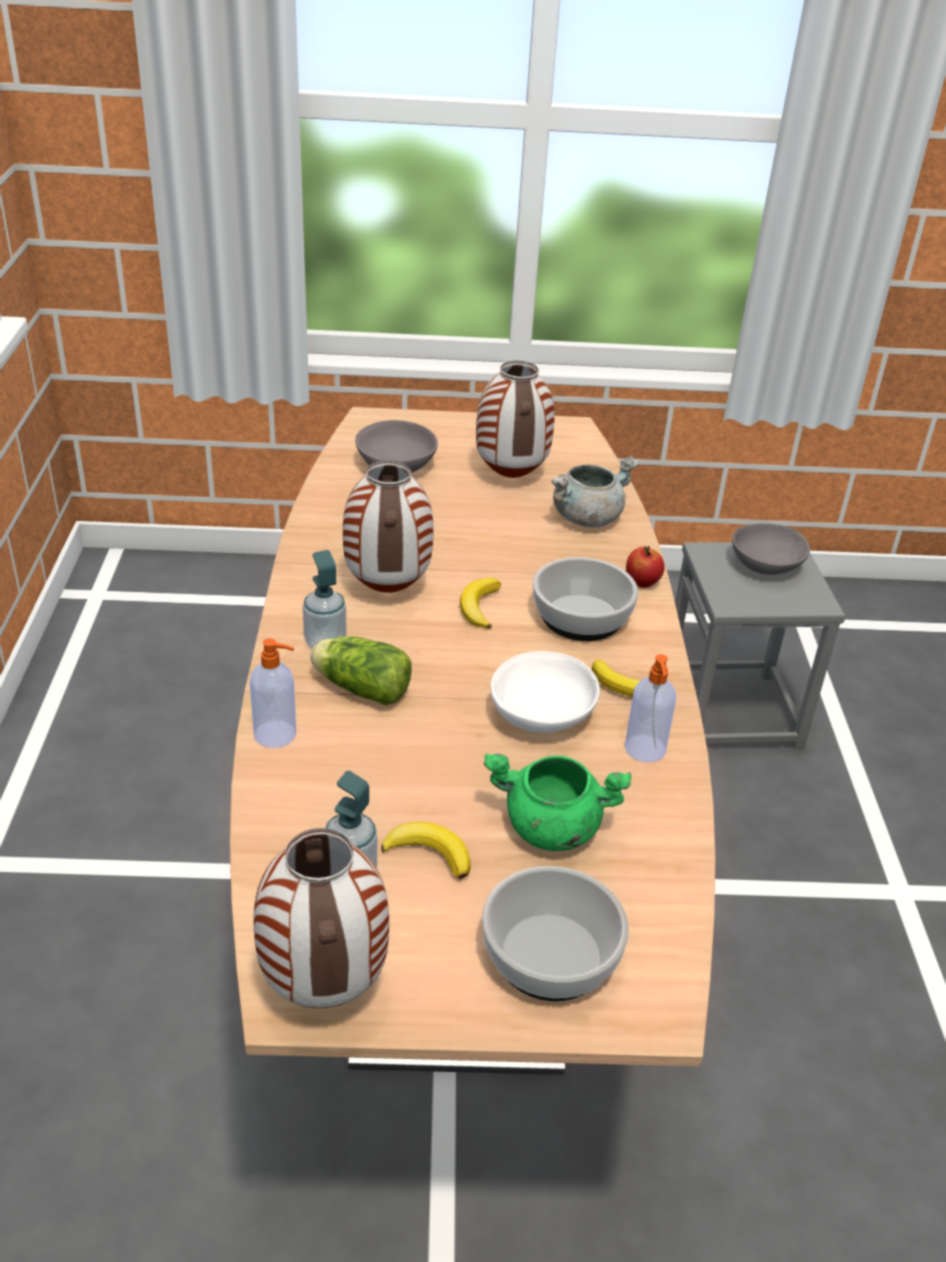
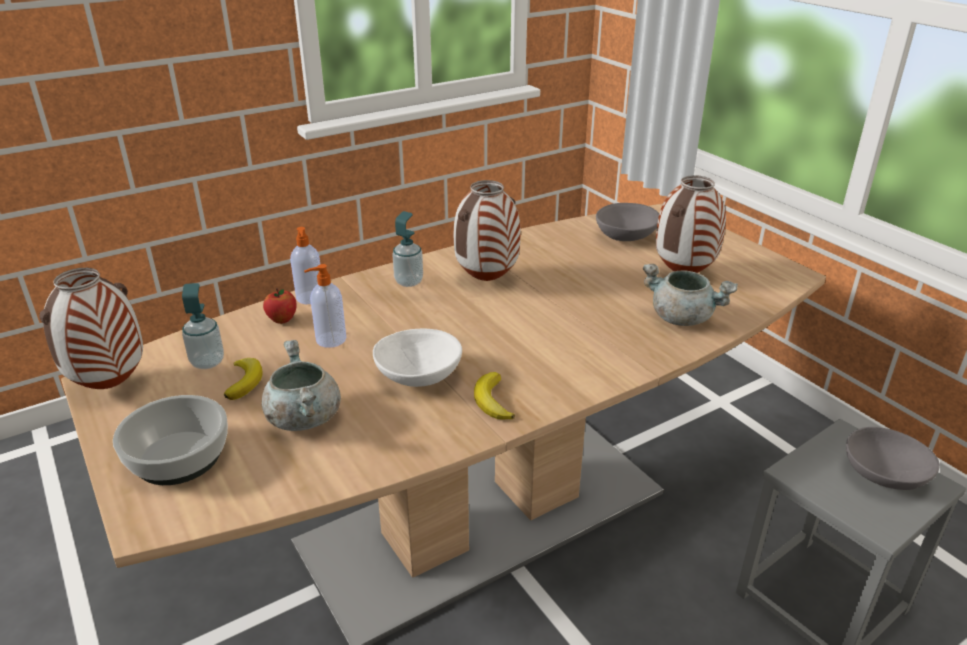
camera: 60 degrees right, 5 degrees down
(359, 688) = (378, 306): lettuce -> none
(479, 607) = (511, 315): banana -> none
(550, 828) = (302, 417): green cooking pot -> grey cooking pot
(580, 617) = (550, 355): bowl -> none
(642, 583) = (633, 367): apple -> apple (282, 320)
(645, 750) = (424, 431): soap dispenser -> soap dispenser (330, 340)

